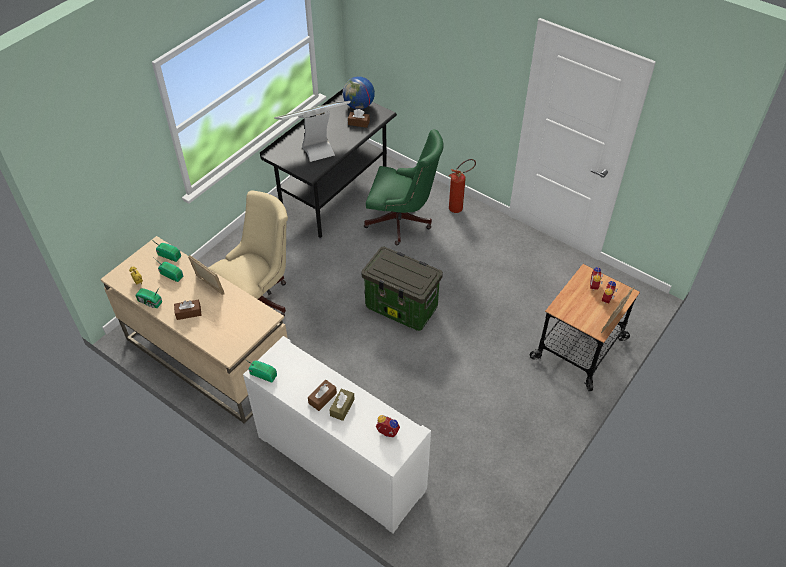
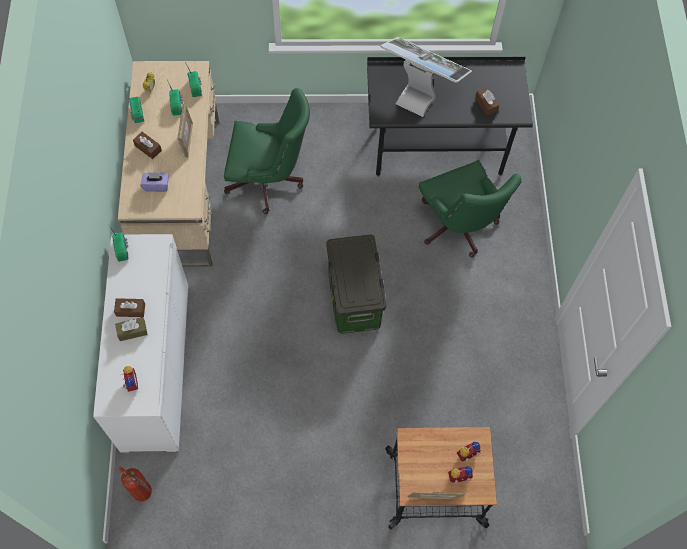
camera: 50 degrees right, 15 degrees up
(227, 326) = (156, 185): none -> purple tissue box
(259, 299) = (269, 181): beige office chair -> green office chair
(359, 106) = (510, 87): globe -> none
(459, 207) = (524, 263): fire extinguisher -> fire extinguisher (146, 494)

